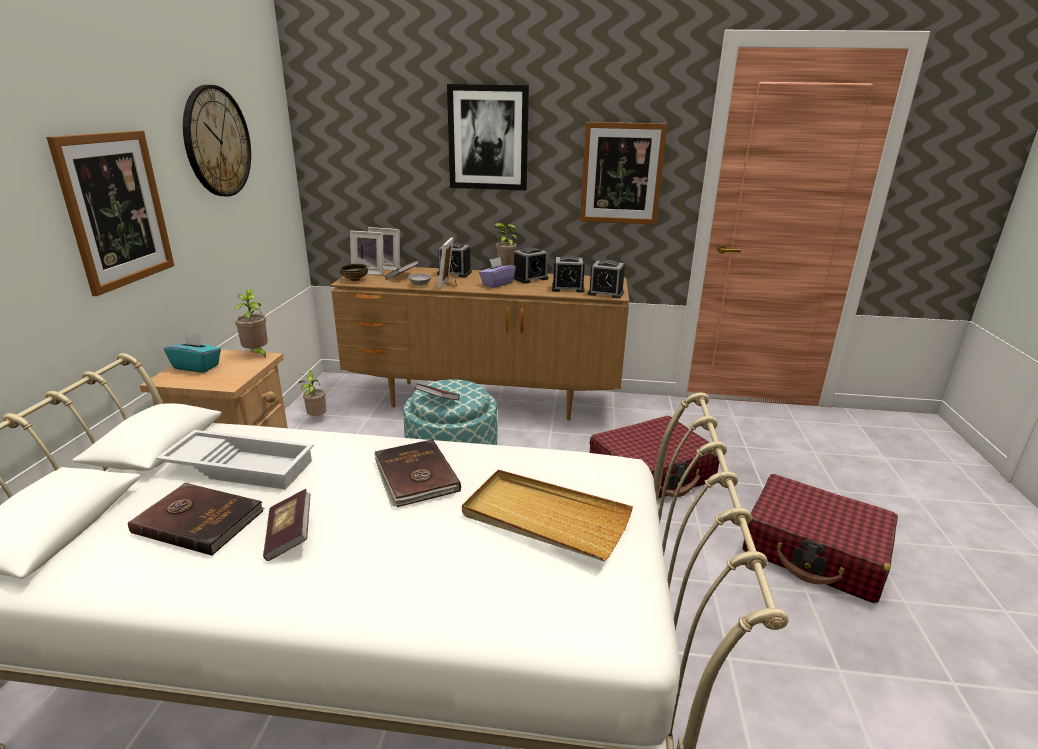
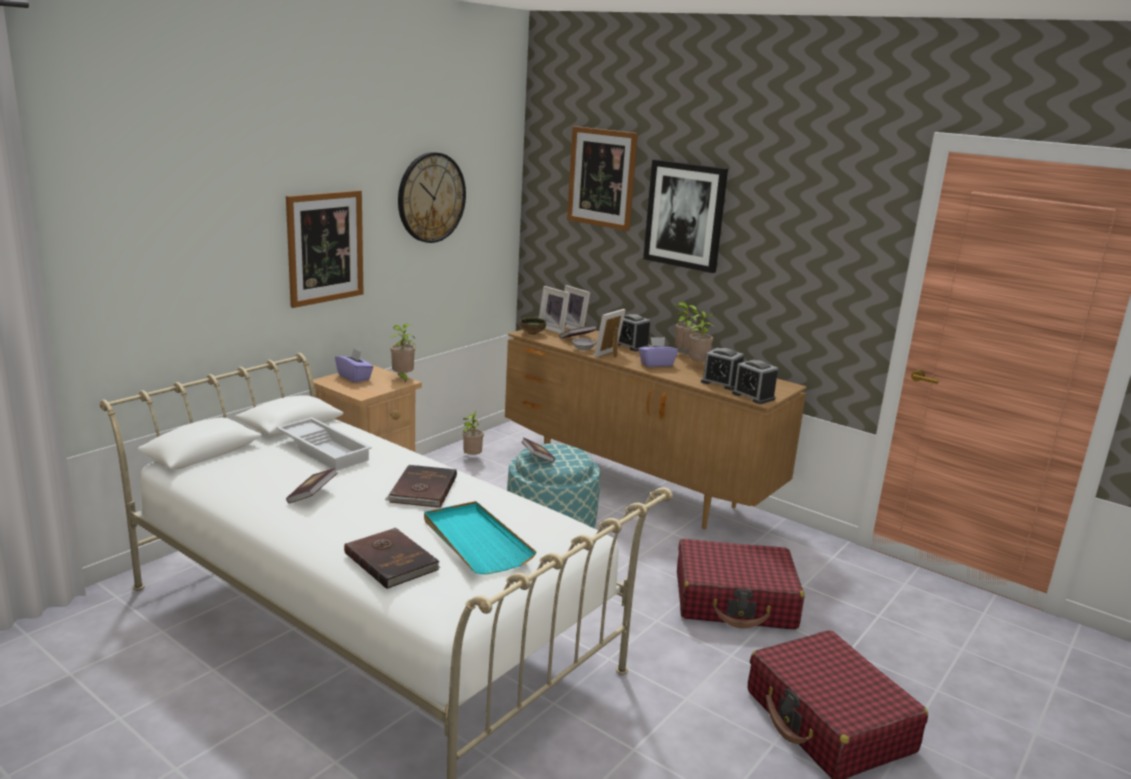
camera: 30 degrees right, 5 degrees down
(197, 367) = (354, 377): turquoise tissue box -> purple tissue box
(199, 520) = (274, 471): brown book -> brown book (392, 560)
(530, 278) = (698, 366): alarm clock -> potted plant
(545, 518) = (475, 541): beige tray -> turquoise tray
(621, 174) = (813, 271): picture -> picture (602, 178)

